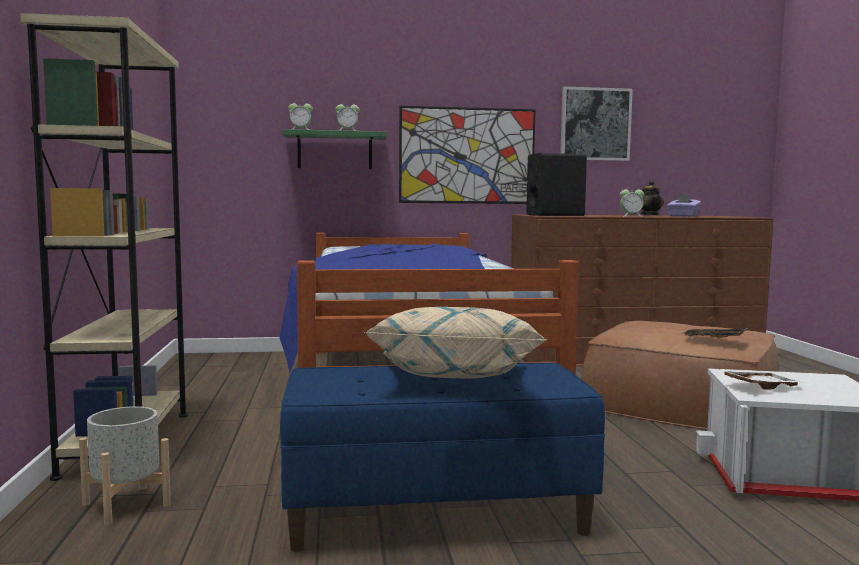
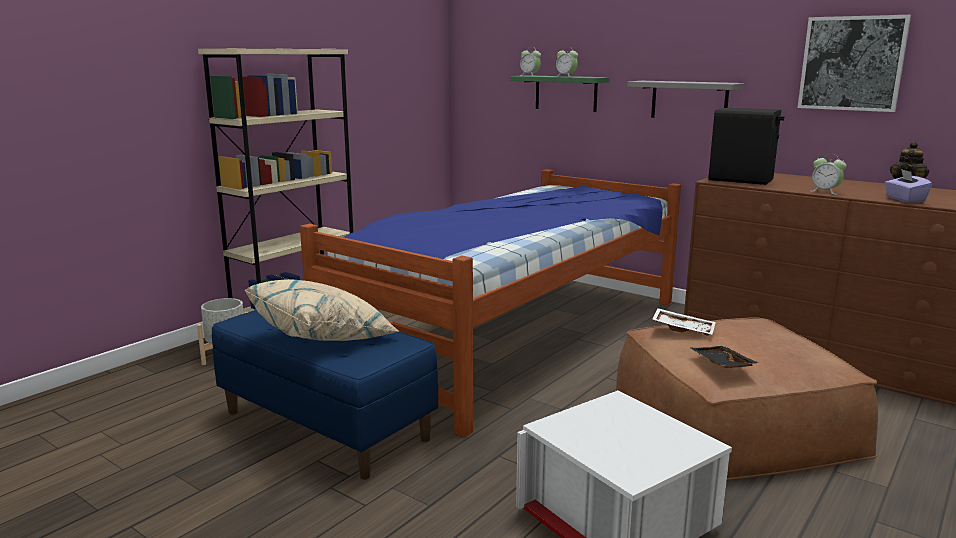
camera: 45 degrees right, 10 degrees up
(467, 155) = (689, 100): picture -> grey shelf
(758, 386) = (589, 422): white tray -> white tray (683, 329)

